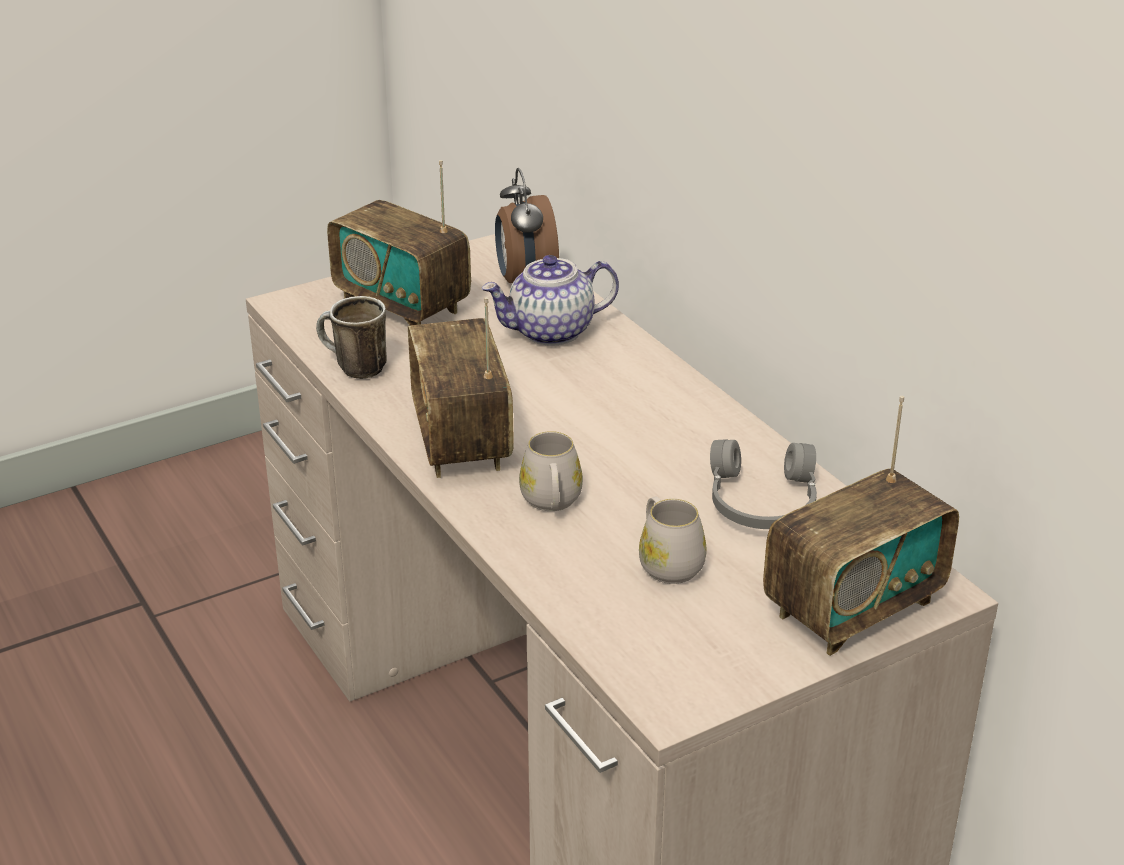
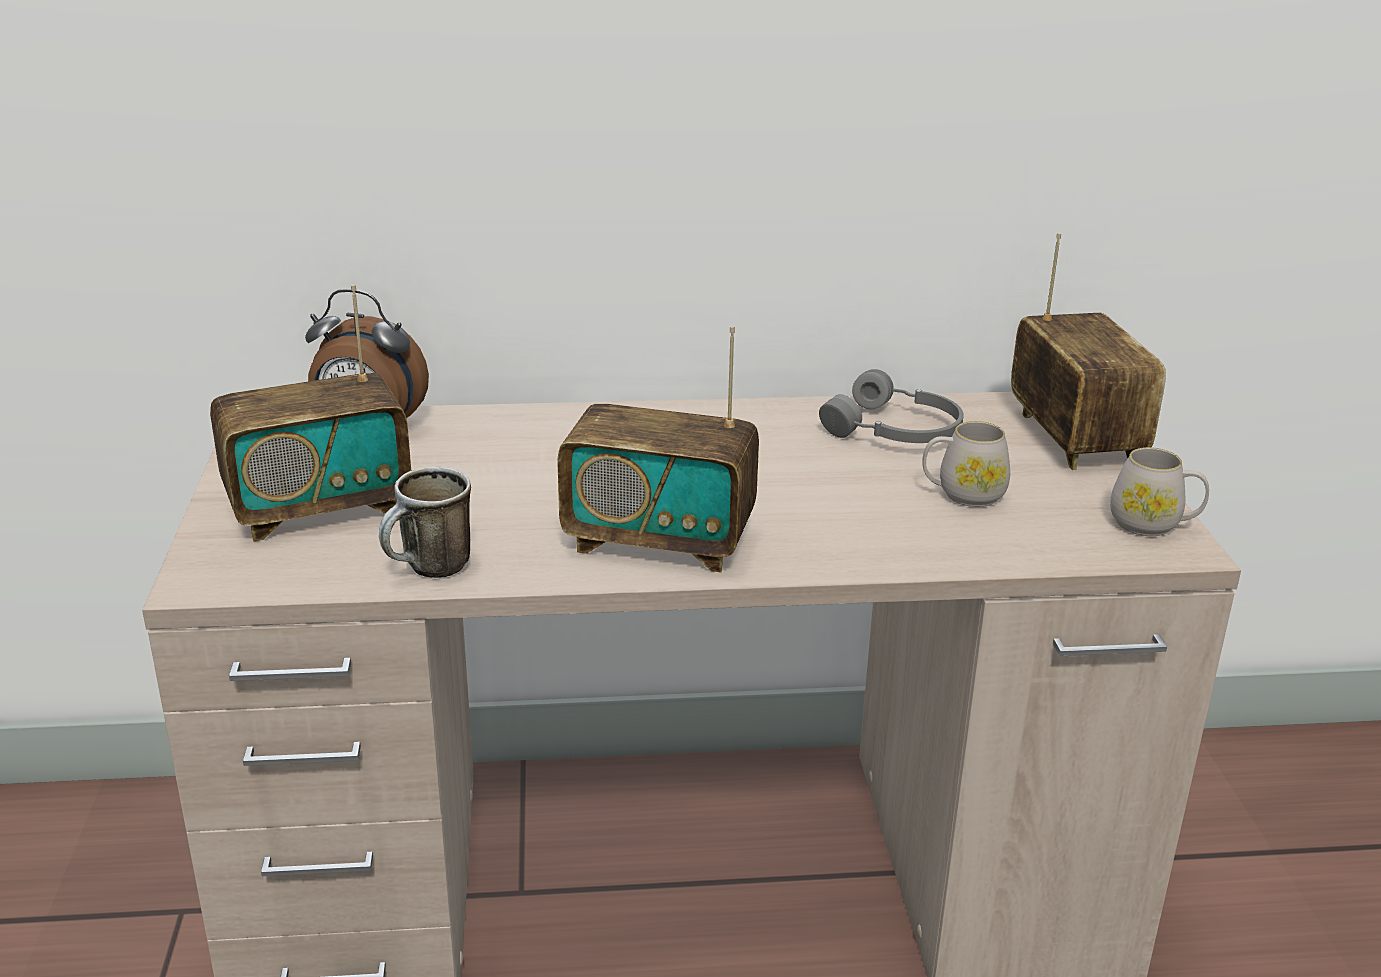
camera: 65 degrees left, 5 degrees down
(551, 332) = (489, 444): teapot -> none
(551, 502) = (820, 522): white mug -> white mug (1153, 525)

